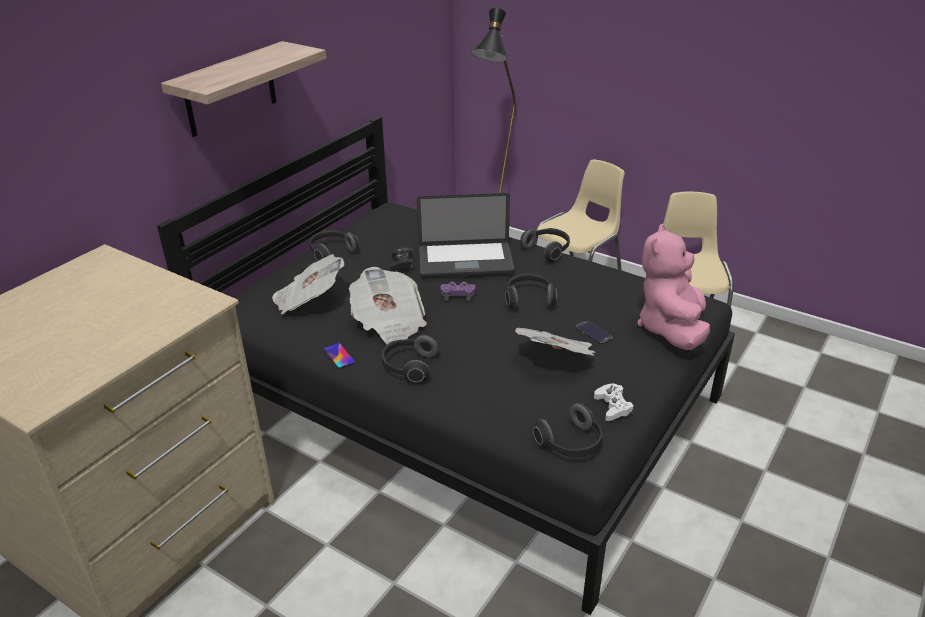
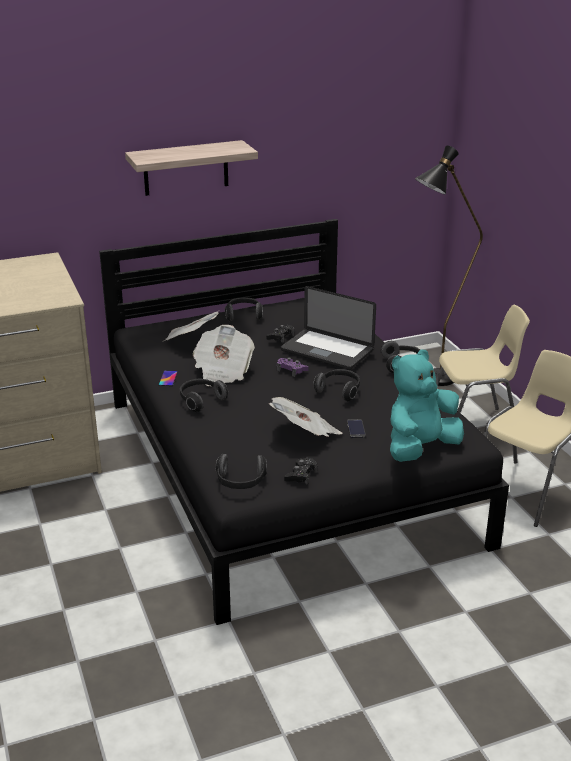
camera: 35 degrees right, 5 degrees down
(613, 407) = (301, 475): white game controller -> black game controller
(671, 329) = (420, 448): pink plush toy -> turquoise plush toy

